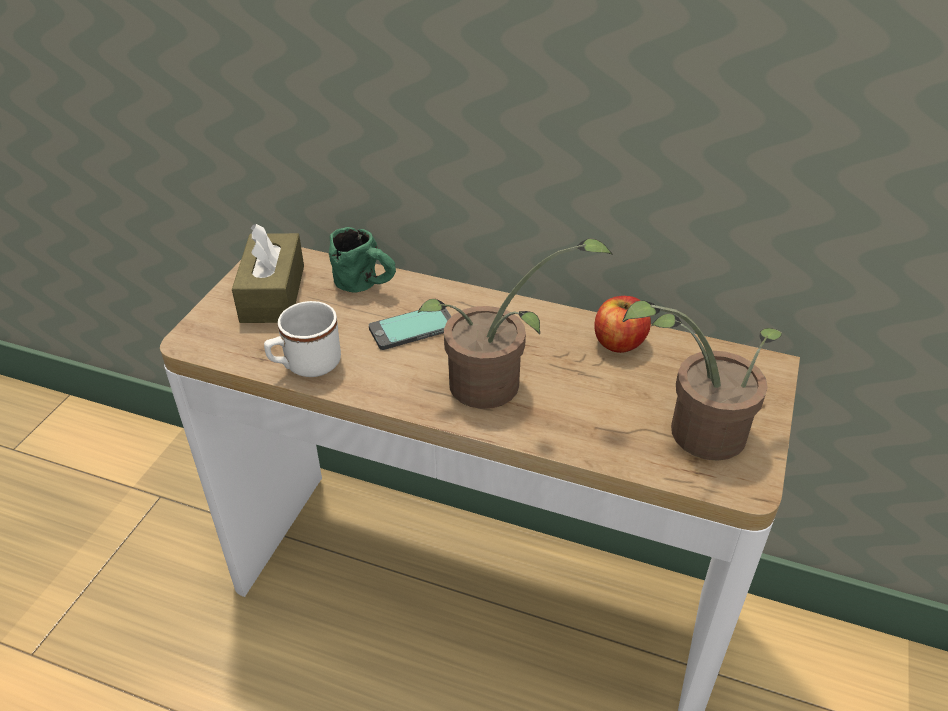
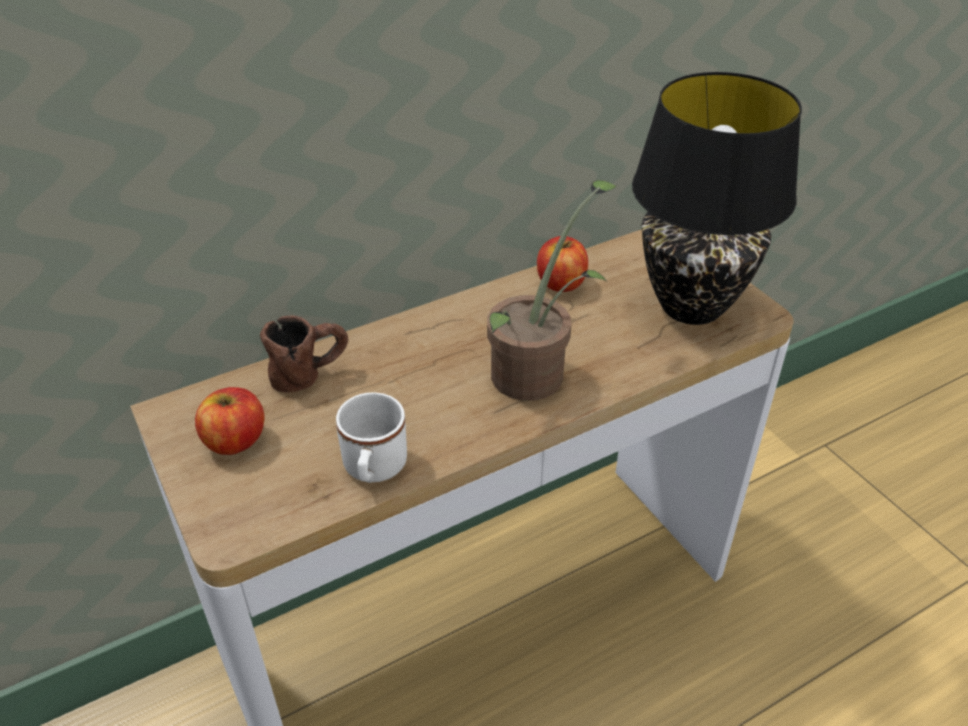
camera: 50 degrees left, 0 degrees up
(273, 293) = (235, 440): brown tissue box -> apple
(367, 285) = (311, 373): green mug -> brown mug
(412, 329) = (408, 378): phone -> none
(696, 433) = (692, 306): potted plant -> black table lamp

